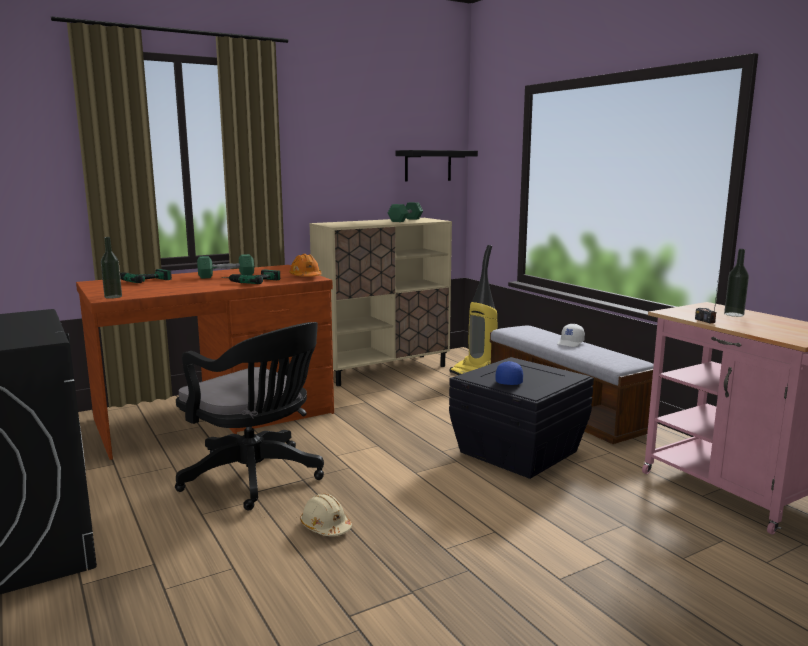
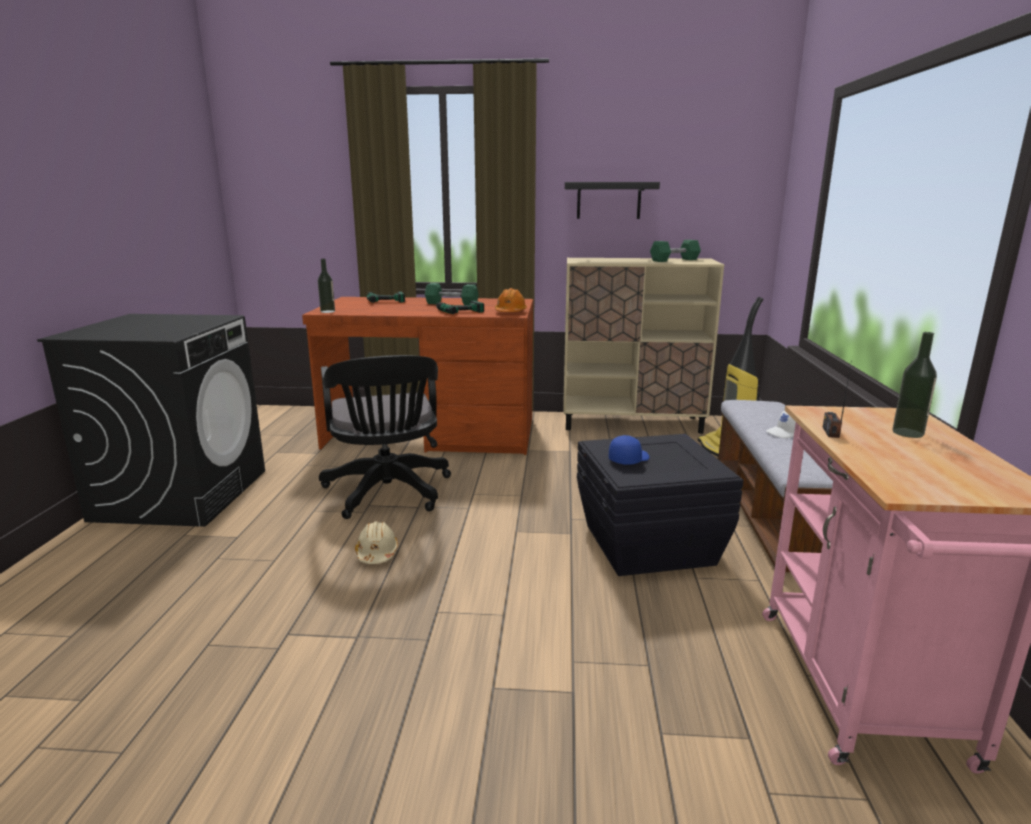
camera: 35 degrees right, 5 degrees up
(428, 166) = (724, 196): black shelf -> black shelf (608, 200)

